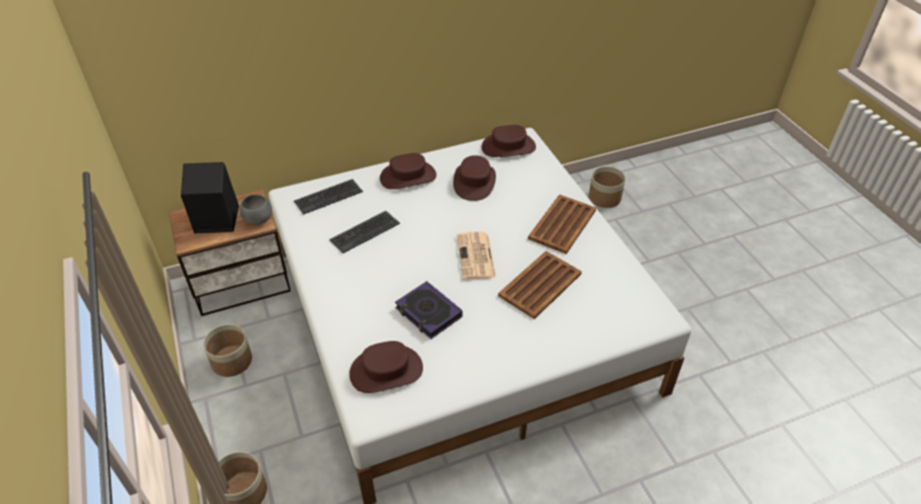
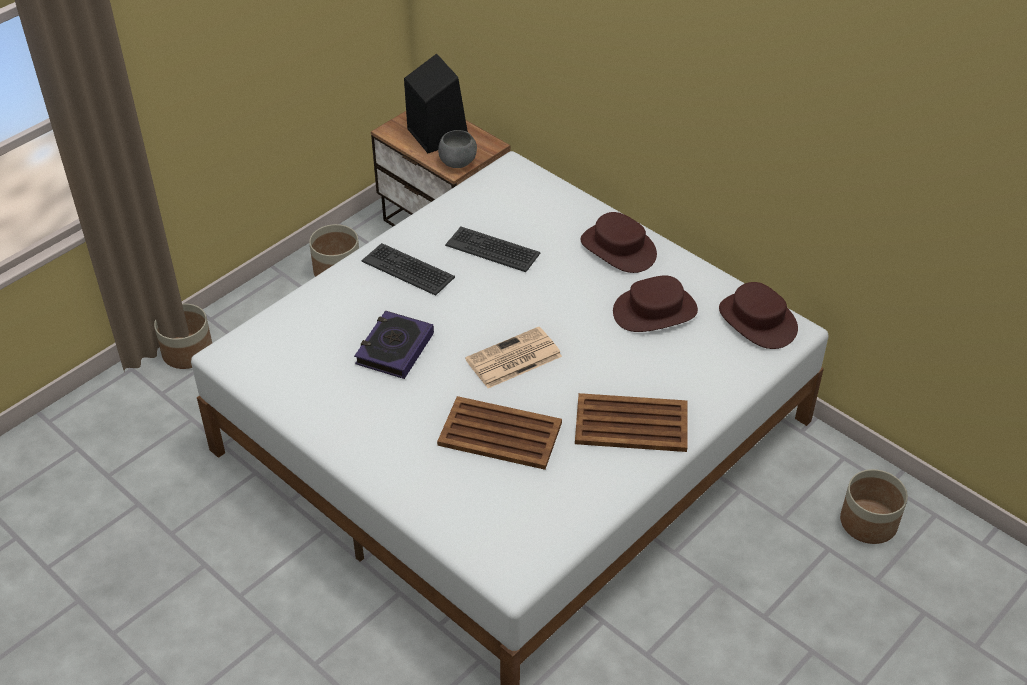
camera: 65 degrees right, 0 degrees up
(328, 196) = (532, 197): keyboard -> keyboard (408, 269)
(386, 371) = (293, 345): brown hat -> none

